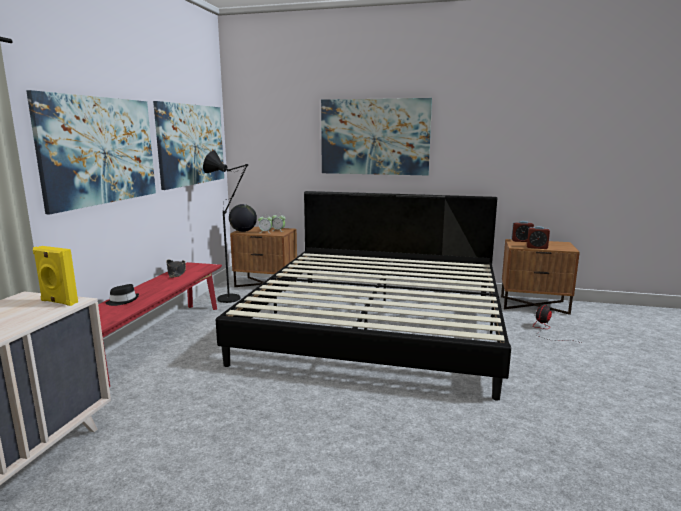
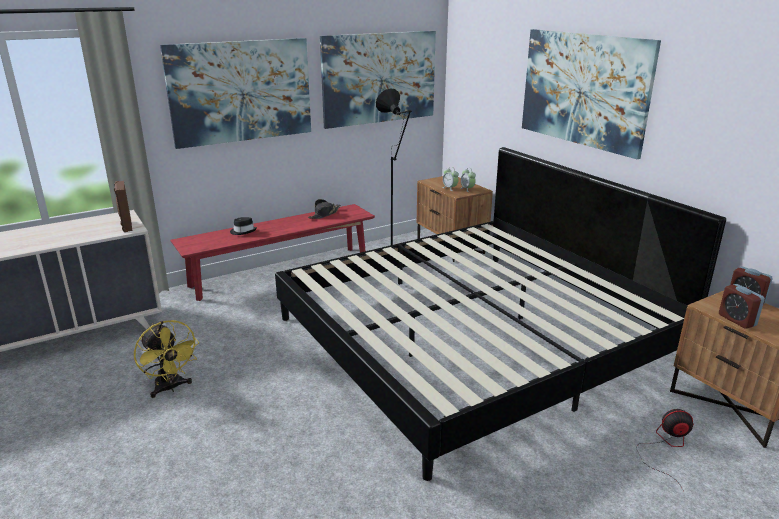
camera: 45 degrees right, 10 degrees up
(58, 302) = (126, 226): yellow speaker -> brown speaker
(219, 456) = (170, 388): none -> yellow fan
(243, 231) = (433, 181): globe -> none

